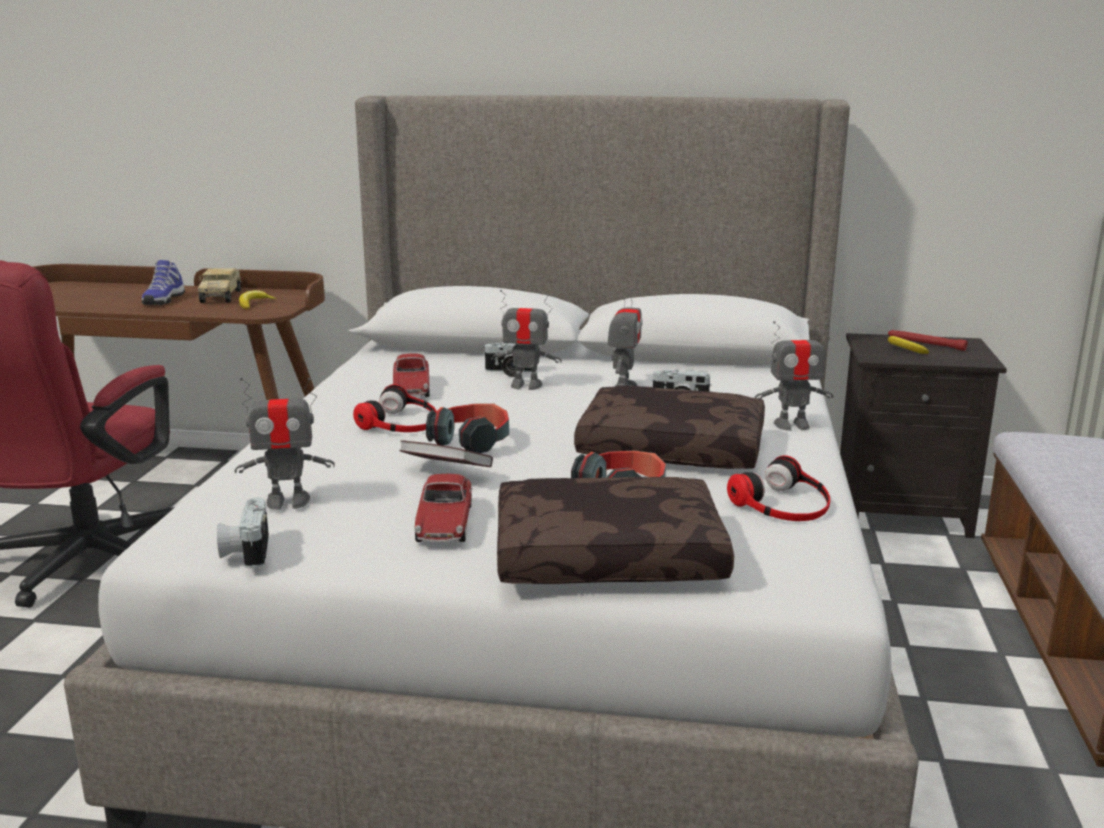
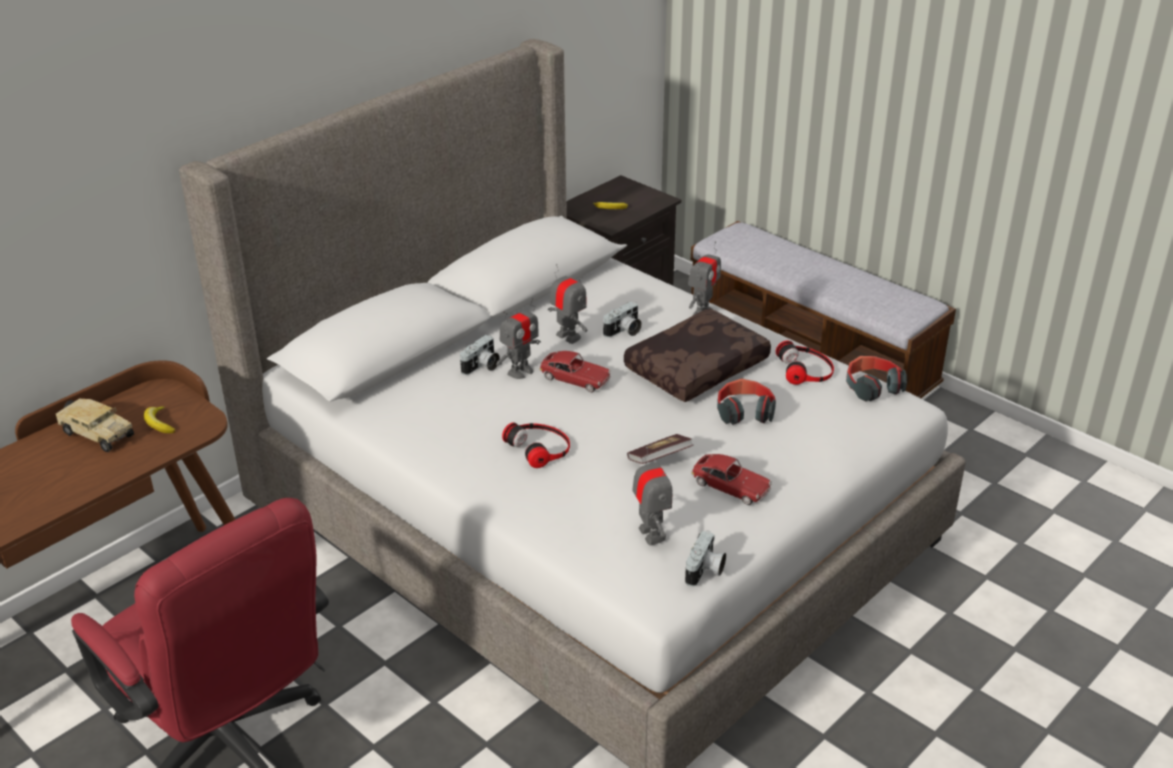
camera: 55 degrees left, 15 degrees up
(163, 300) = (57, 471): shoe -> none
(245, 551) = (705, 571): camera -> camera turned 90 degrees counterclockwise
(288, 501) = (651, 534): toy robot -> toy robot turned 45 degrees counterclockwise
(411, 388) = (468, 419): toy car -> toy car (575, 379)
(472, 441) = (614, 432): headphones -> headphones (872, 387)
(609, 555) = (817, 448): brown pillow -> none
(925, 344) = (608, 197): red flashlight -> none

